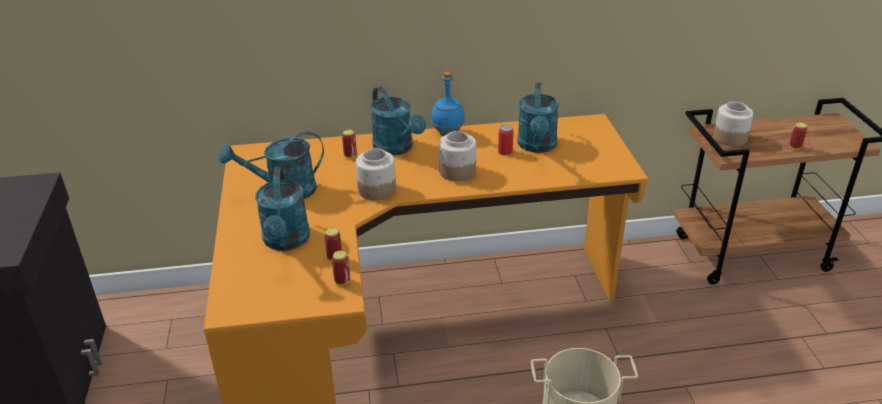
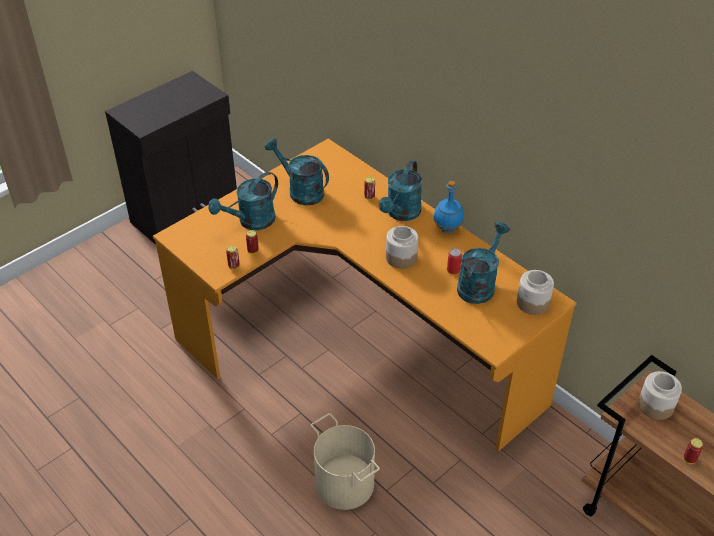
camera: 55 degrees right, 10 degrees up
(376, 190) = (341, 230): jar -> jar (532, 302)
(537, 146) = (479, 284): turquoise watering can -> turquoise watering can turned 150 degrees clockwise

